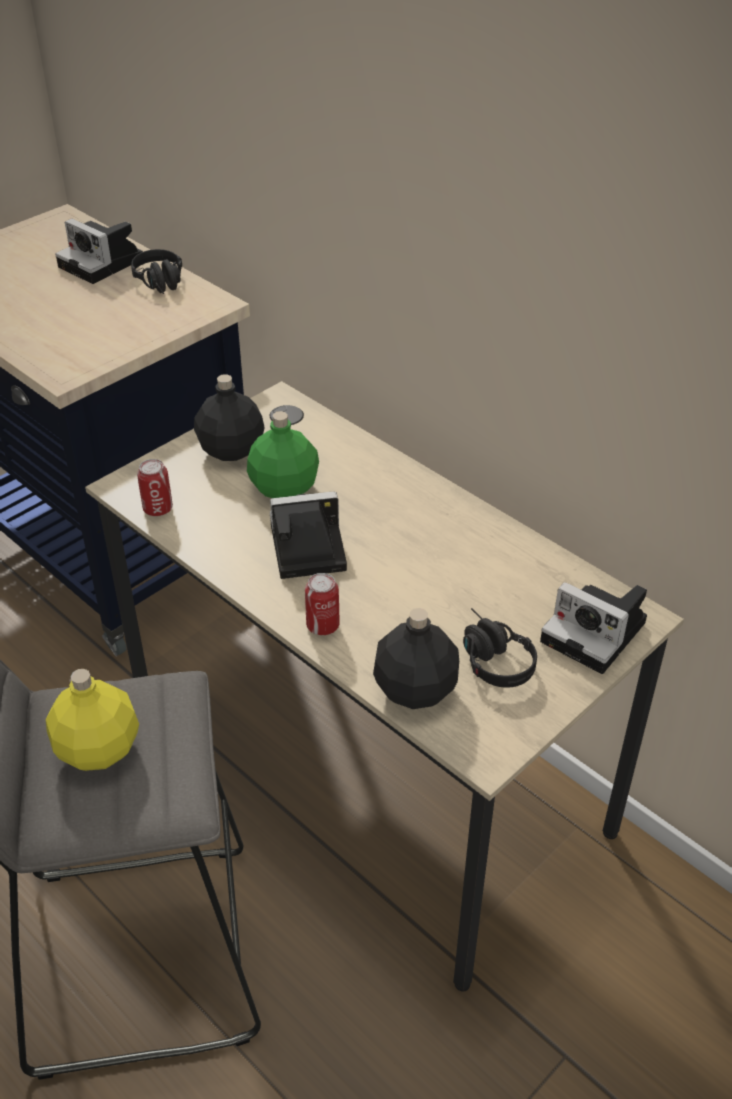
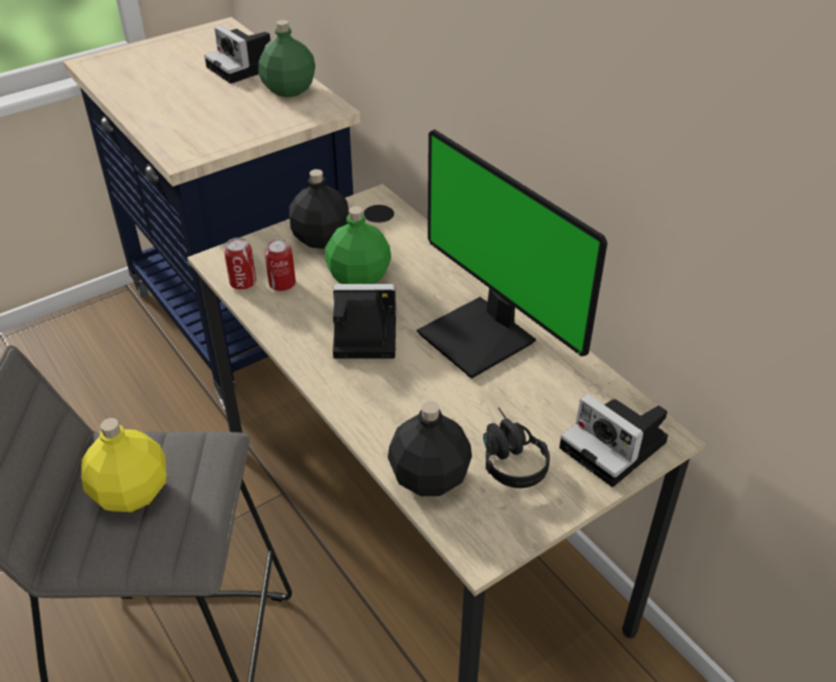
camera: 10 degrees right, 0 degrees up
(162, 285) = (289, 89): black headphones -> green bottle
(323, 625) = (359, 406): can -> can (282, 284)
(432, 537) = (481, 337): none -> monitor

